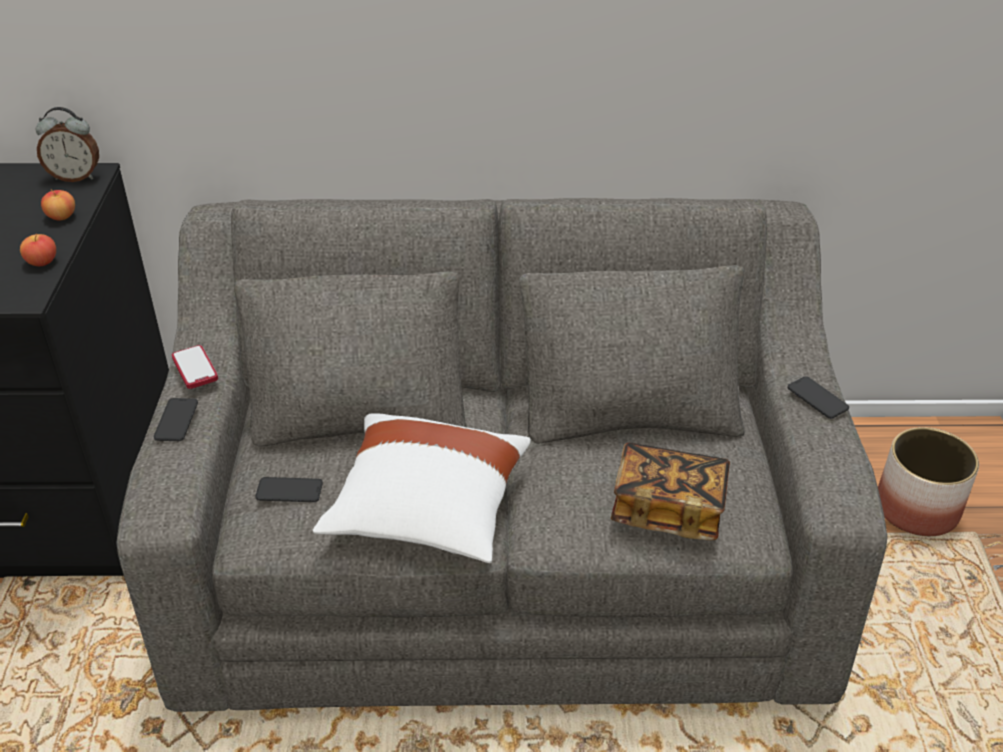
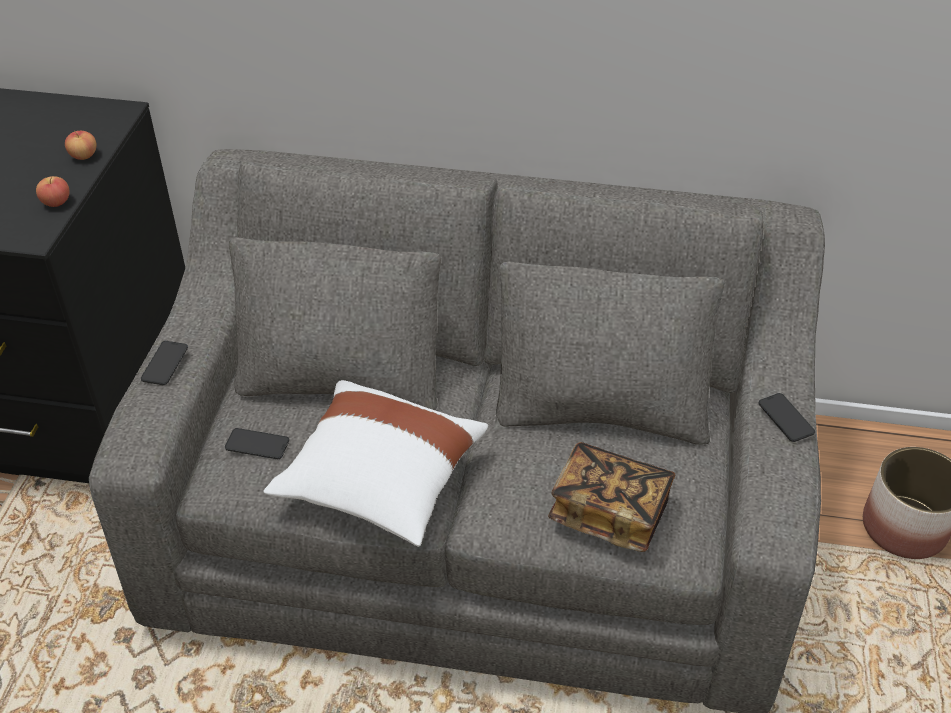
camera: 10 degrees right, 5 degrees up
(75, 177) = (105, 114): alarm clock -> none
(195, 368) = (193, 312): phone -> none

